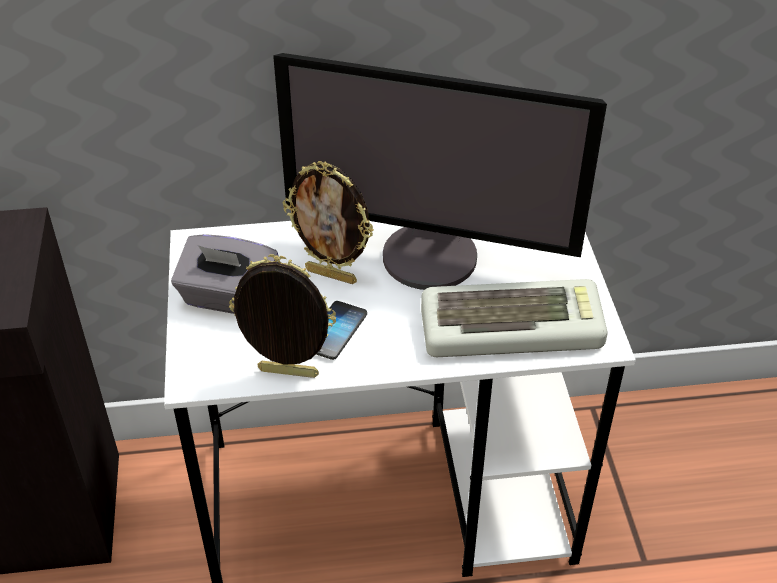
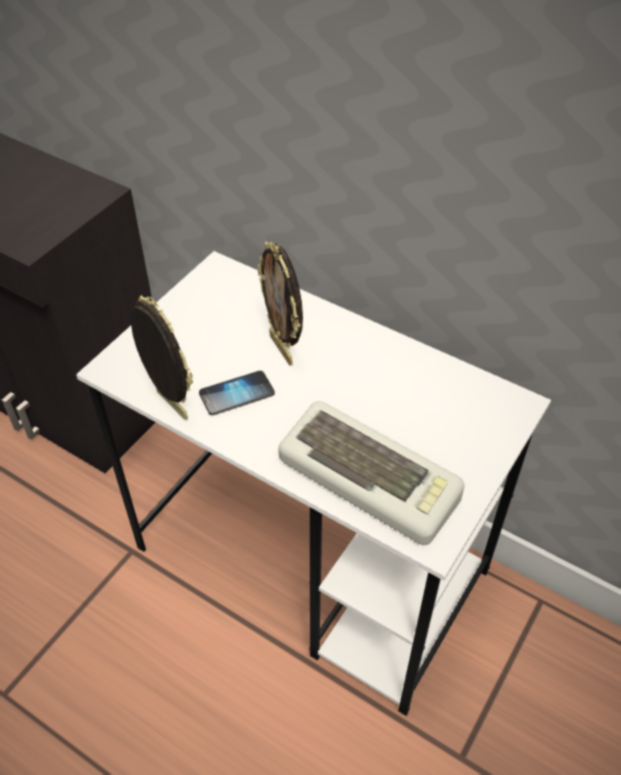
camera: 40 degrees right, 5 degrees up
(228, 298) = (195, 323): grey tissue box -> none
(432, 255) = (374, 378): monitor -> none

